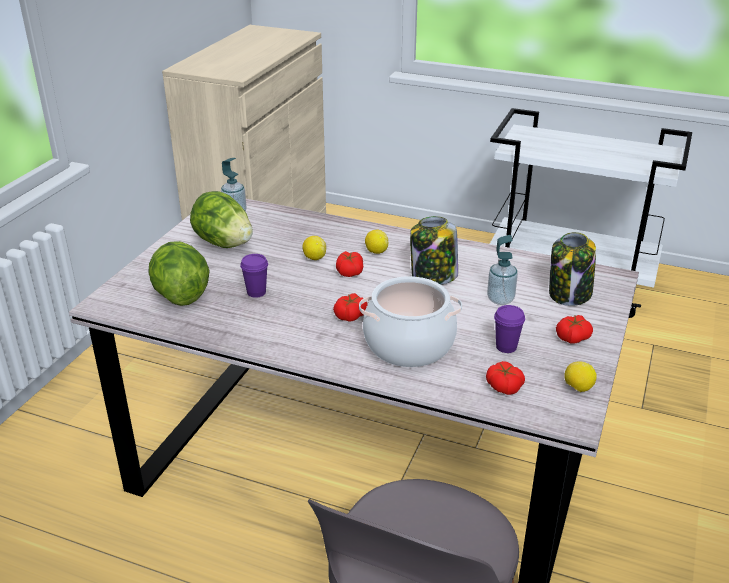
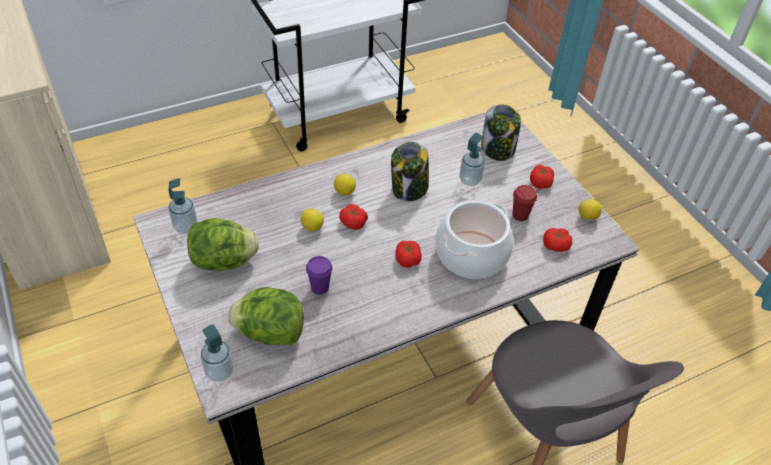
camera: 50 degrees left, 15 degrees up
(116, 295) = (219, 372): none -> soap dispenser
(506, 347) = (520, 215): purple cup -> red cup

